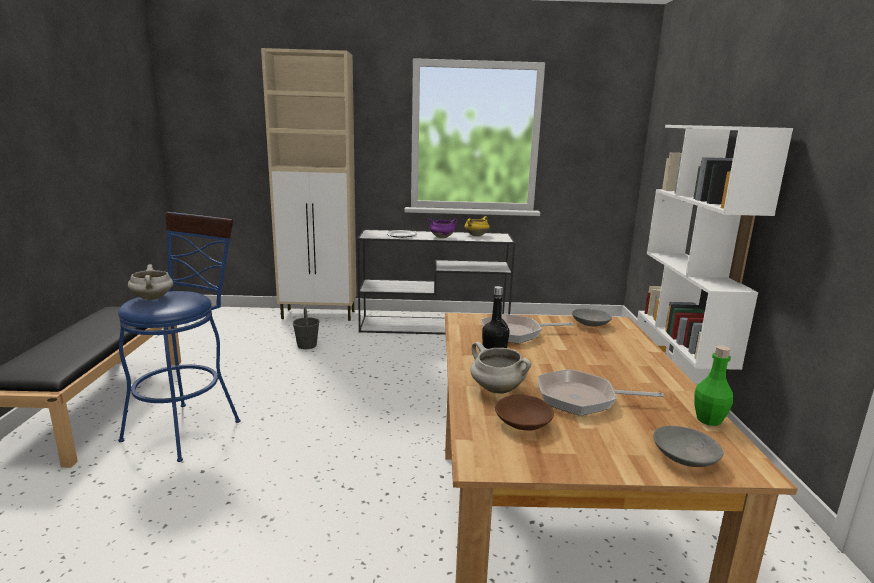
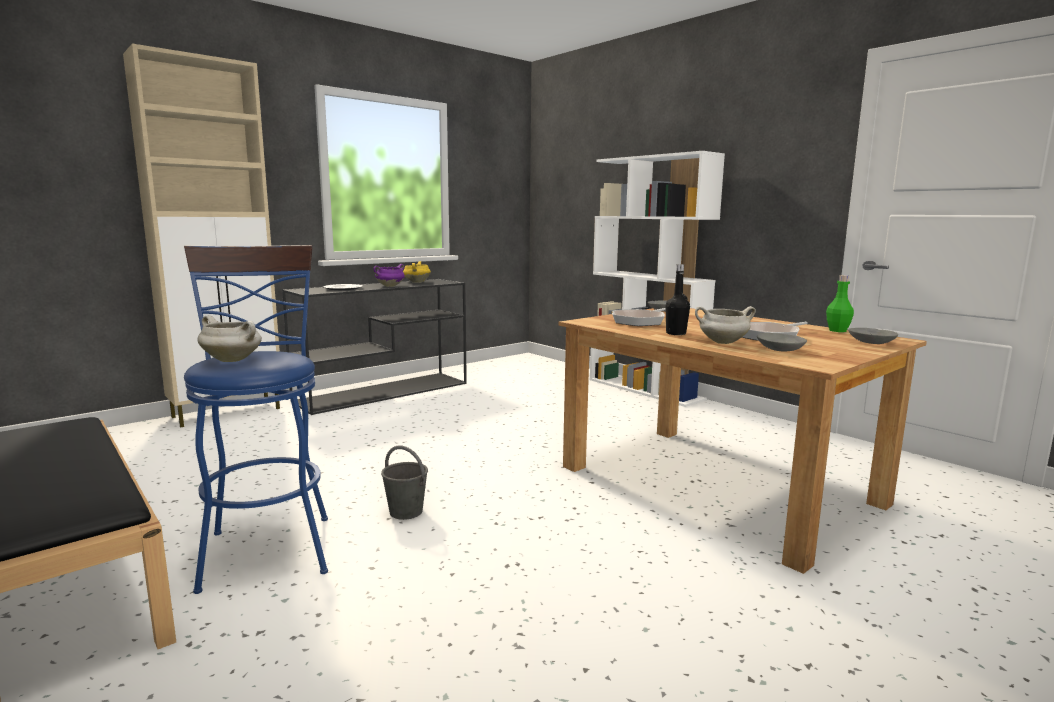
camera: 40 degrees left, 5 degrees down
(307, 345) = (271, 440): grey bucket -> grey bucket (406, 512)
(435, 326) = (384, 392): white console table -> black console table
(523, 423) = (781, 349): brown bowl -> grey bowl

